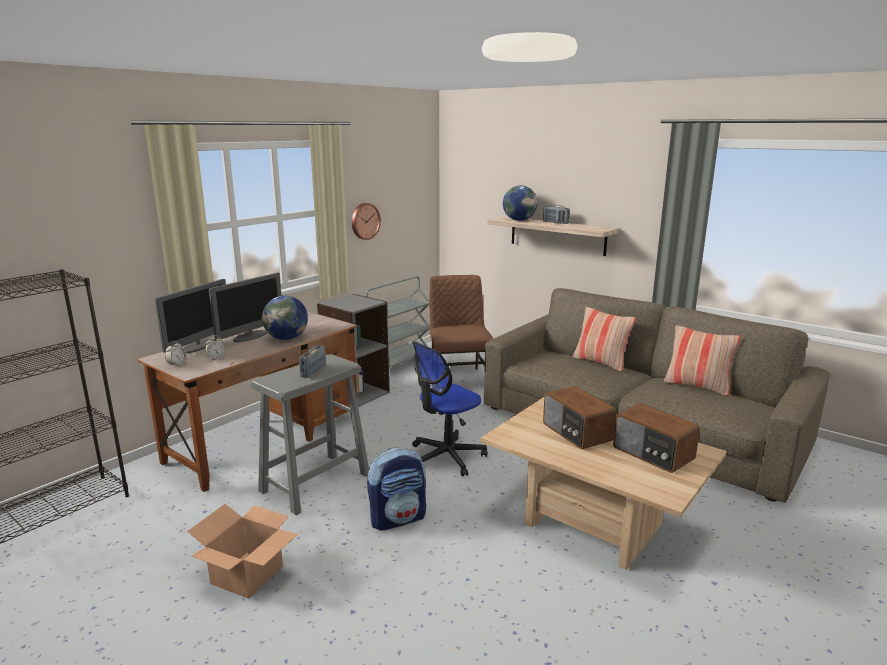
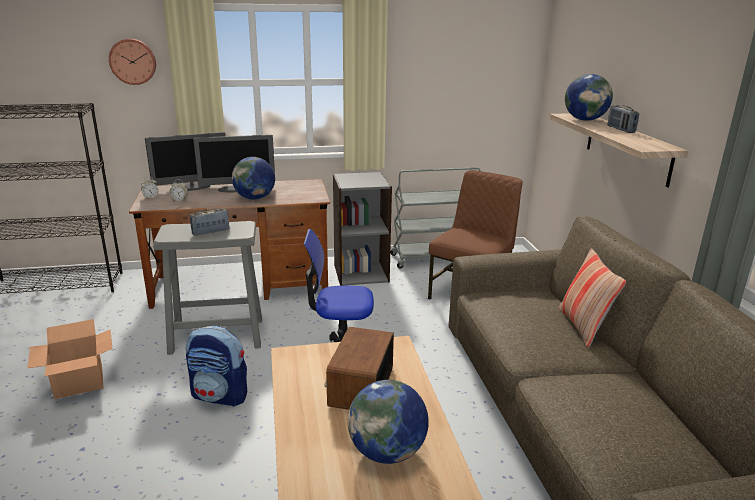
camera: 40 degrees right, 5 degrees up
(364, 221) = (420, 97): wall clock -> wall clock (133, 61)
(652, 454) = (387, 452): radio -> globe
(697, 386) = (663, 408): pillow -> none

